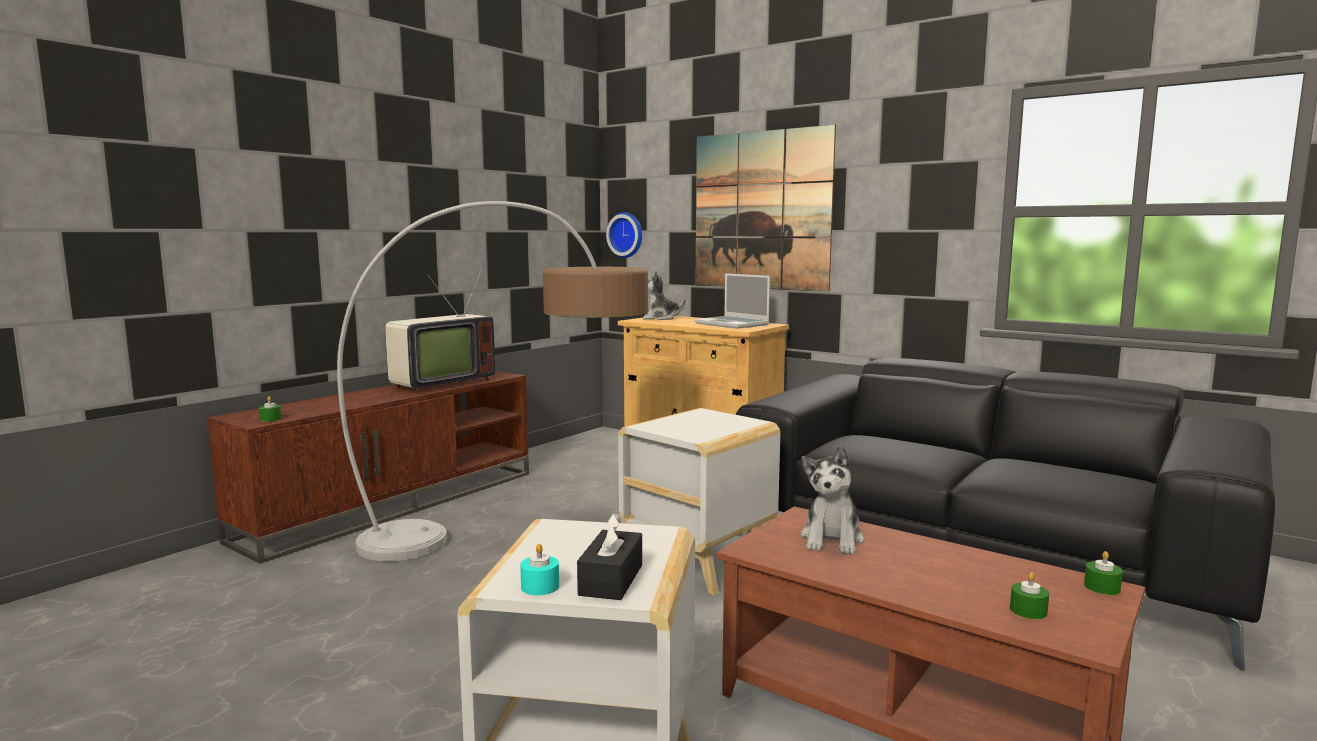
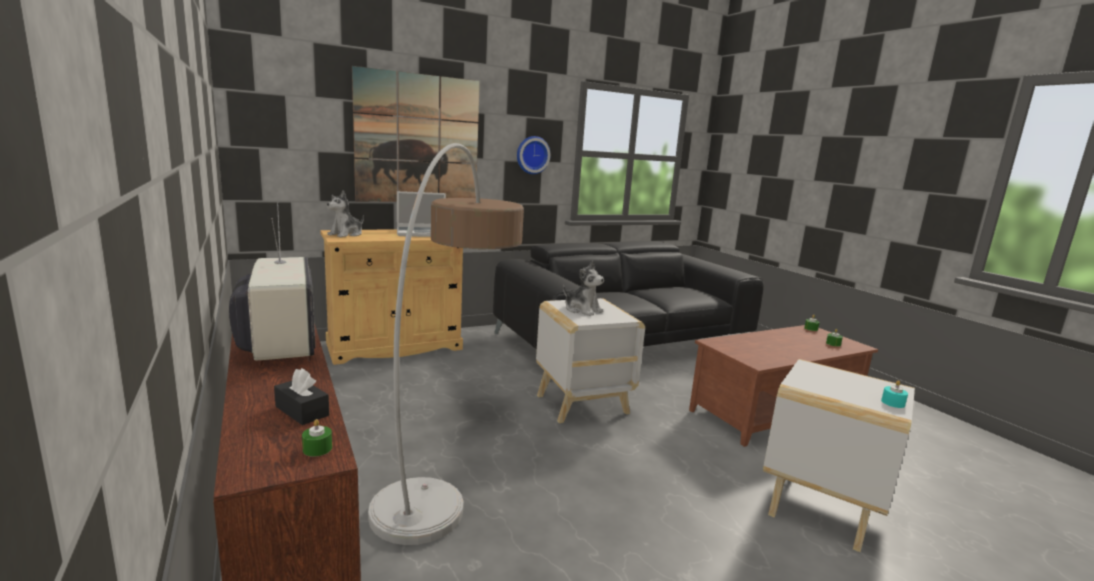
camera: 65 degrees left, 5 degrees up
(611, 580) = (879, 387): black tissue box -> black tissue box (302, 411)
(627, 235) = (262, 152): wall clock -> wall clock (532, 155)
(832, 539) = (748, 346): plush toy -> plush toy (582, 310)

